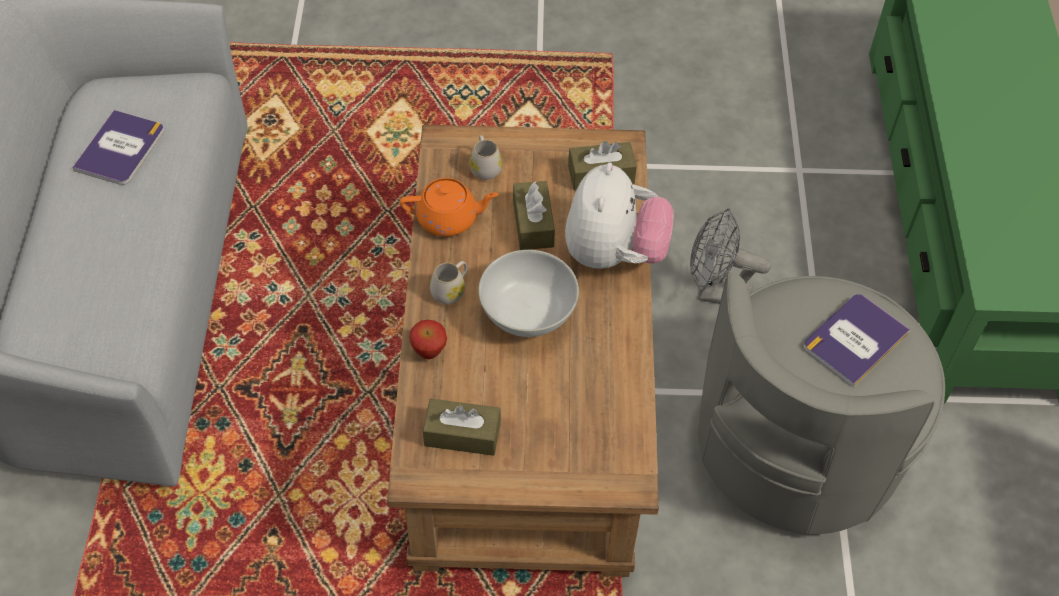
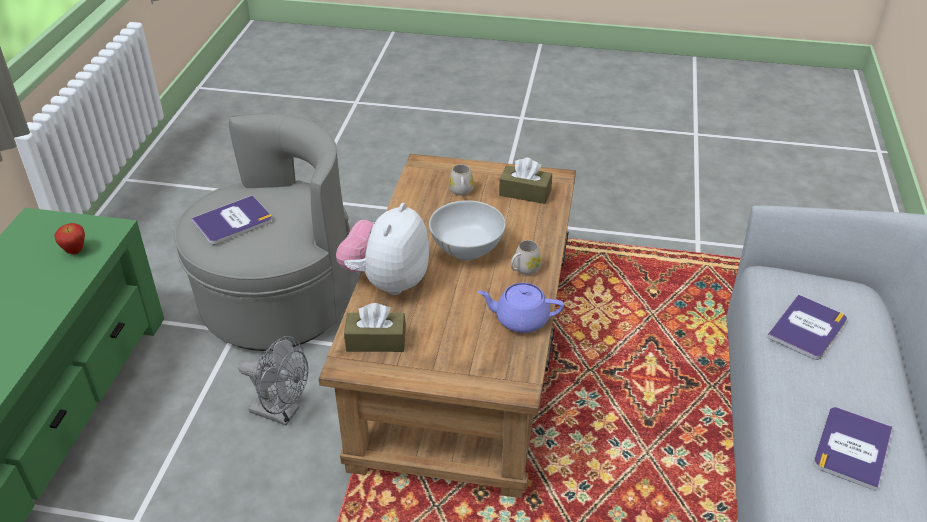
camera: 170 degrees left, 15 degrees down
(113, 282) = (807, 328): none -> book
(429, 352) = (544, 235): apple -> apple (75, 251)
(449, 219) = (520, 319): orange teapot -> purple teapot
(485, 167) = (481, 359): white mug -> white mug (461, 192)
(533, 224) = (448, 308): brown tissue box -> none

